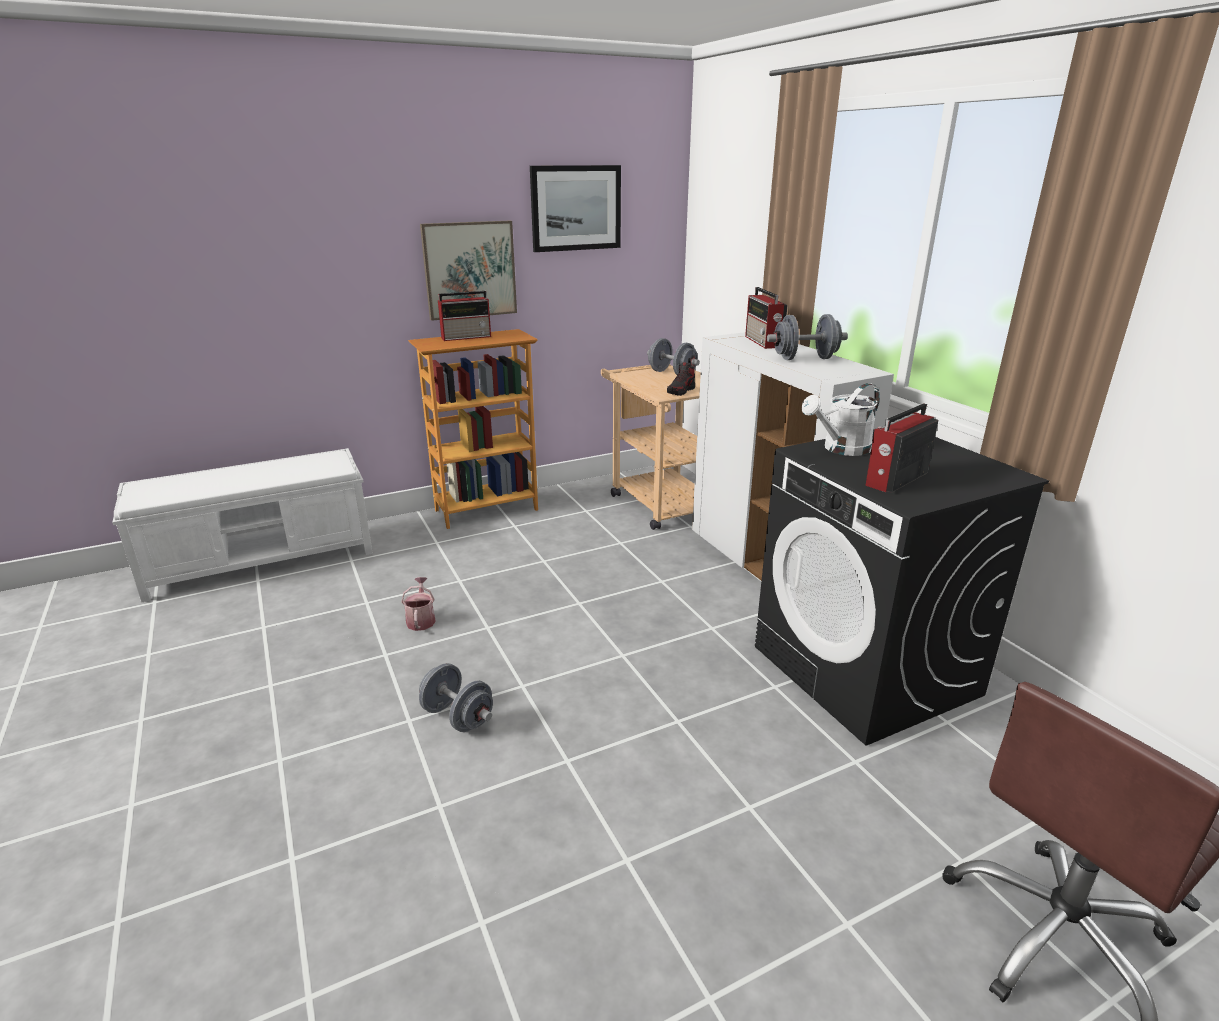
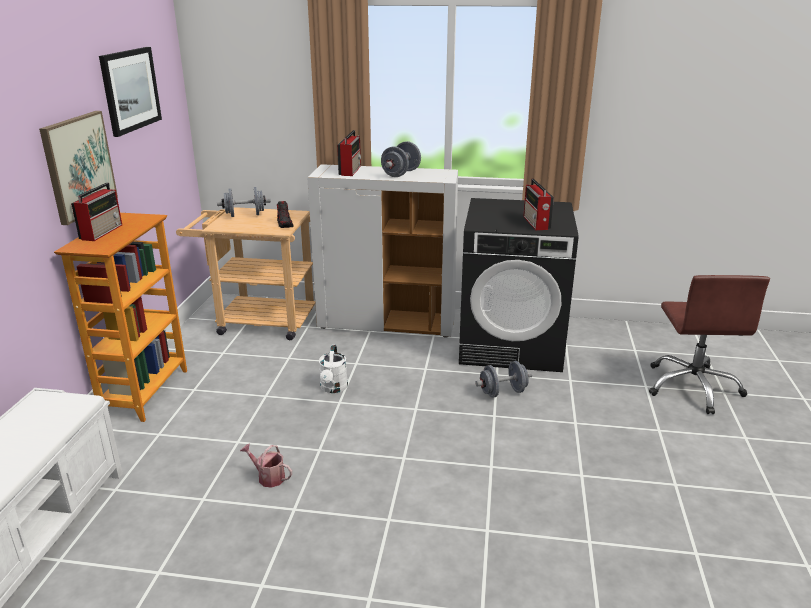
camera: 55 degrees left, 0 degrees up
(458, 717) = (407, 496): grey dumbbell -> grey dumbbell (503, 392)
(763, 342) = (350, 170): radio -> radio turned 105 degrees counterclockwise
(841, 449) = (486, 219): white watering can -> white watering can (333, 388)

